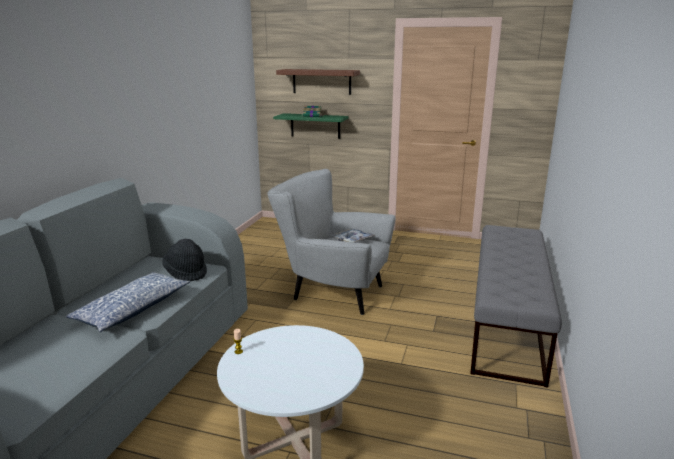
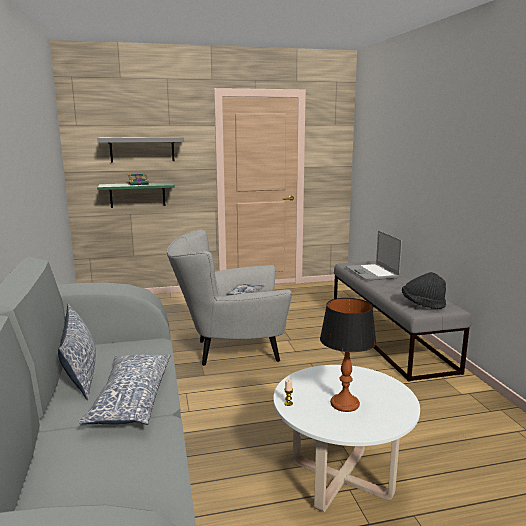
camera: 30 degrees left, 5 degrees down
(133, 278) = (81, 371): none -> pillow
(186, 273) = (136, 352): black hat -> black hat (422, 304)
(281, 368) = (344, 404): none -> table lamp
(321, 81) = (142, 149): brown shelf -> grey shelf
(509, 243) = (372, 272): none -> laptop

